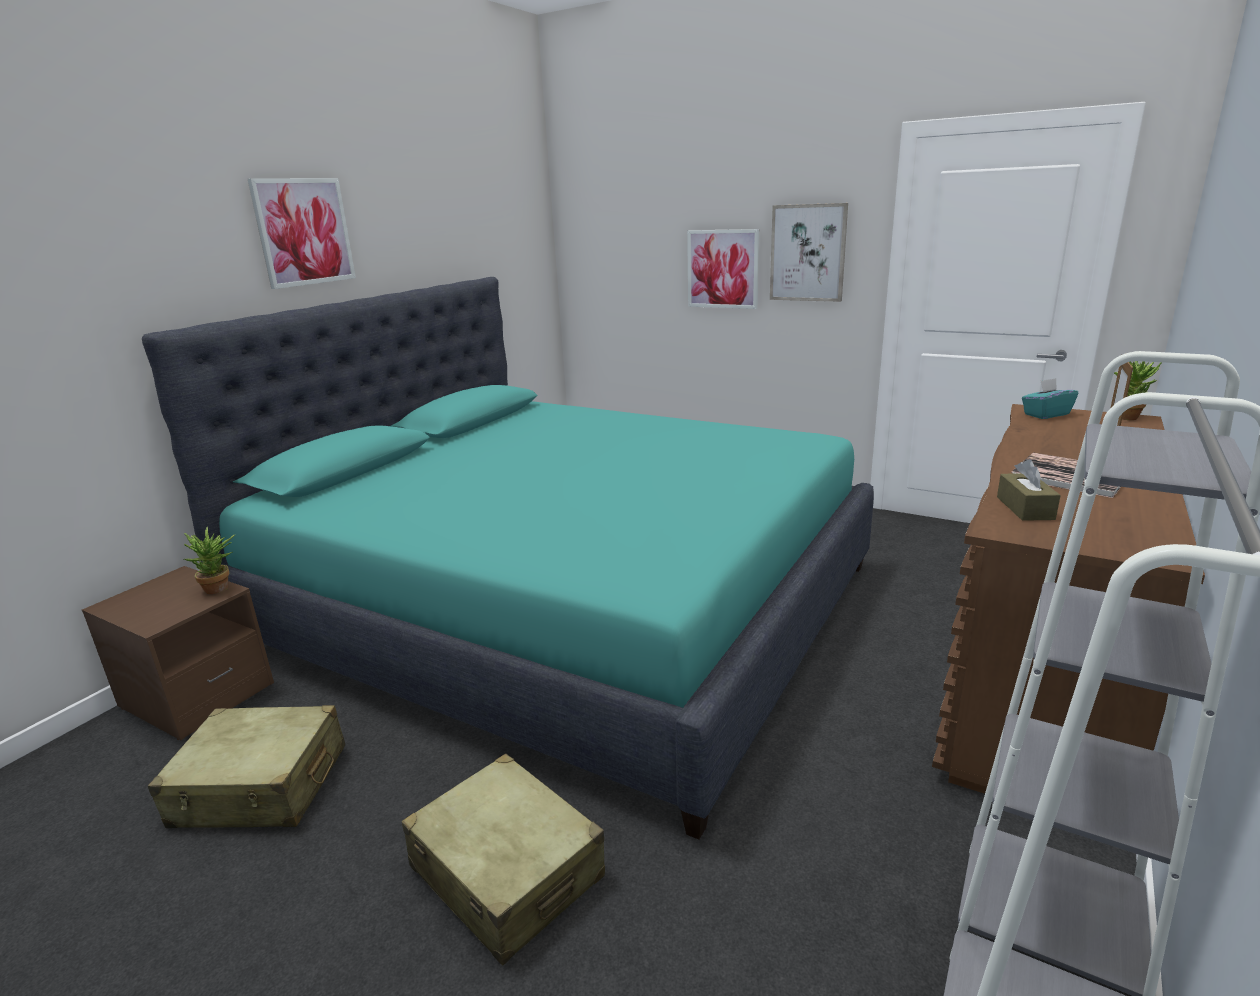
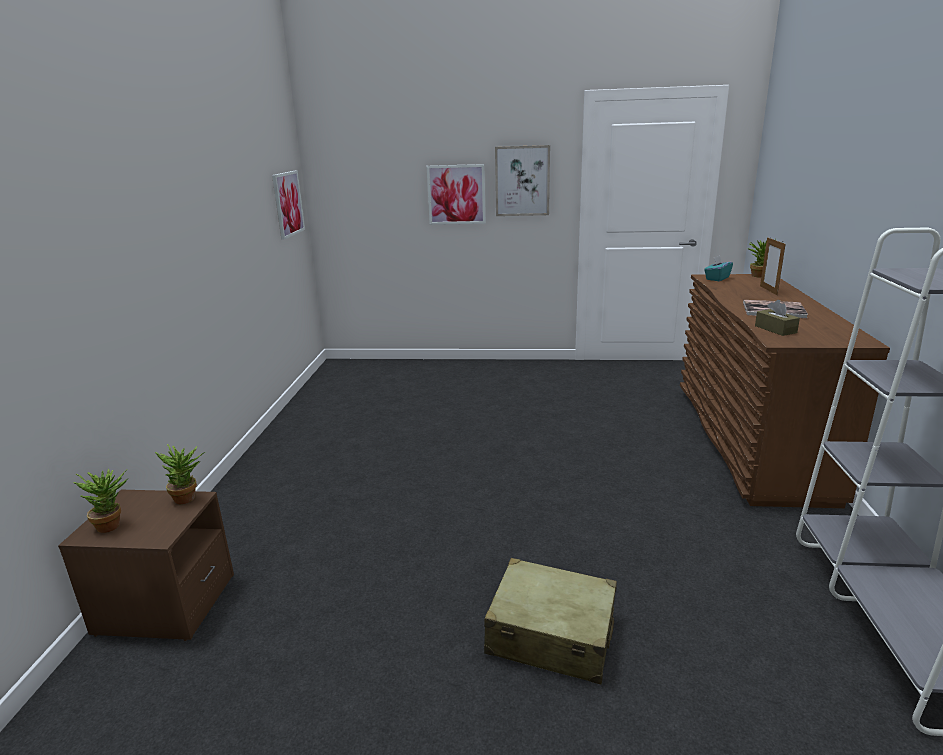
camera: 25 degrees left, 0 degrees up
(138, 600) = (113, 524): none -> potted plant
(261, 786) = (305, 647): beige suitcase -> none
(304, 232) = (167, 172): picture -> picture (288, 204)
(567, 604) = (427, 462): turquoise bed -> none

